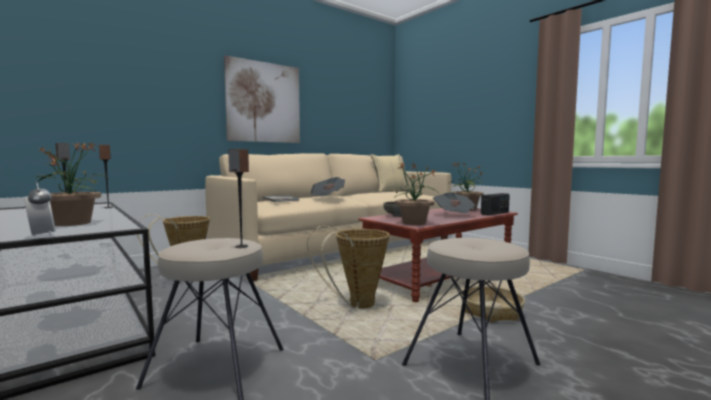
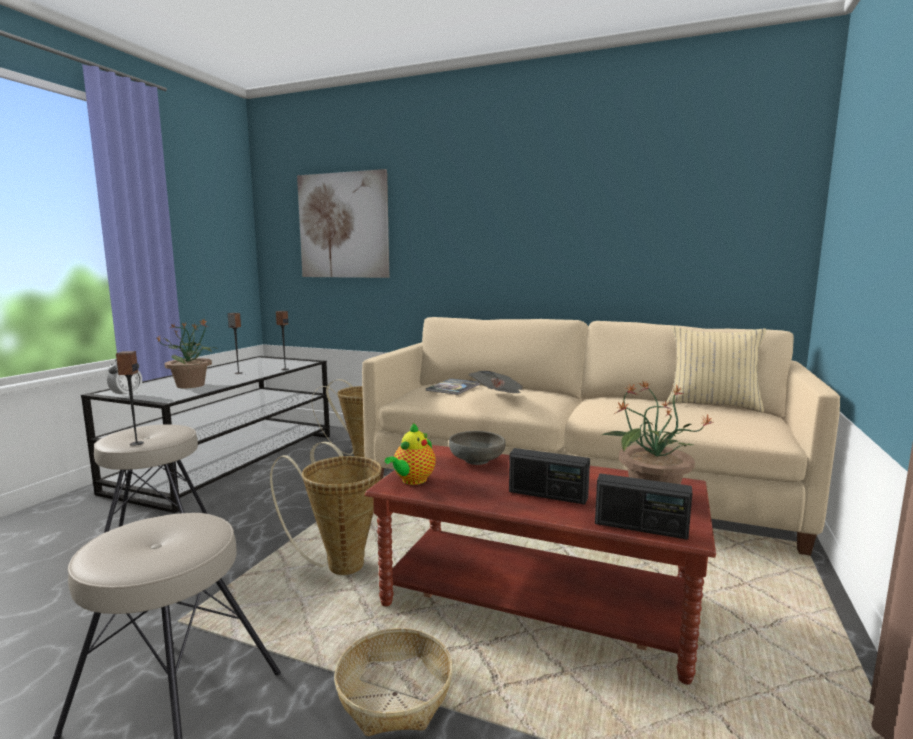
camera: 60 degrees right, 5 degrees up
(264, 102) = (509, 240): picture -> picture (343, 226)
(414, 223) = (412, 481): potted plant -> teapot
(454, 215) = (547, 495): newspaper -> radio

